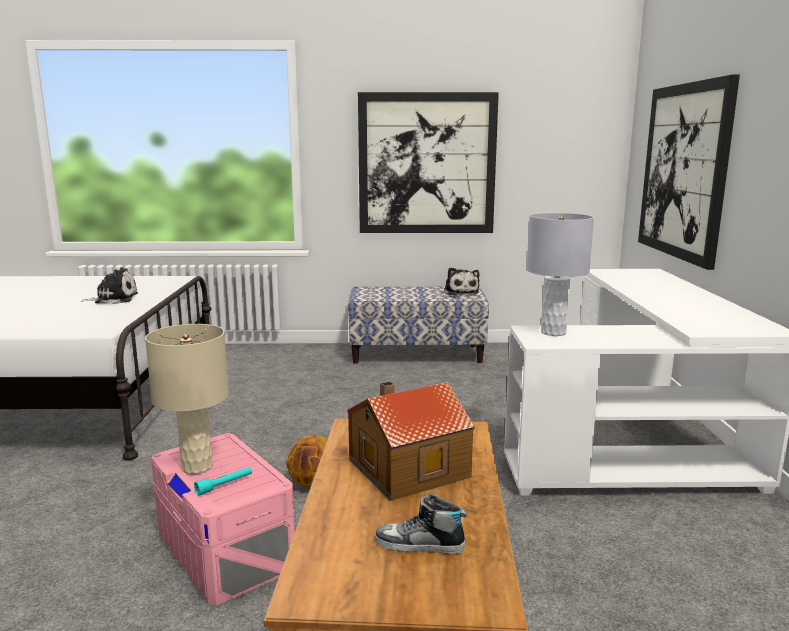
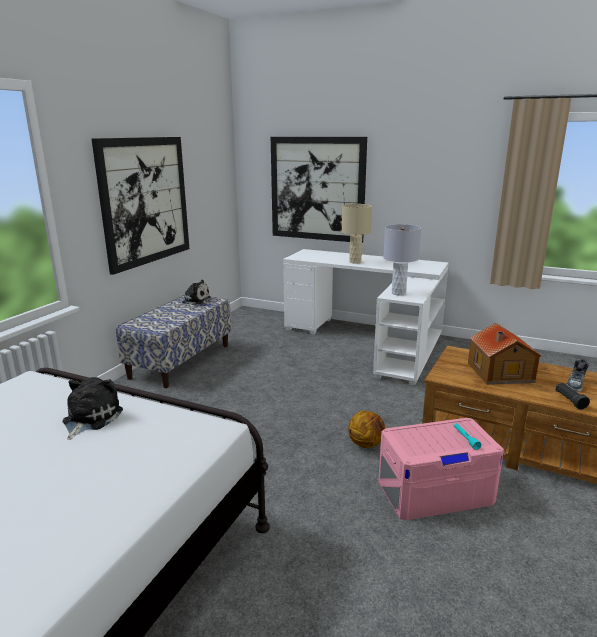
camera: 65 degrees left, 5 degrees up
(197, 467) = (435, 446): beige table lamp -> beige table lamp (355, 262)
(332, 537) = (570, 401): none -> black flashlight

